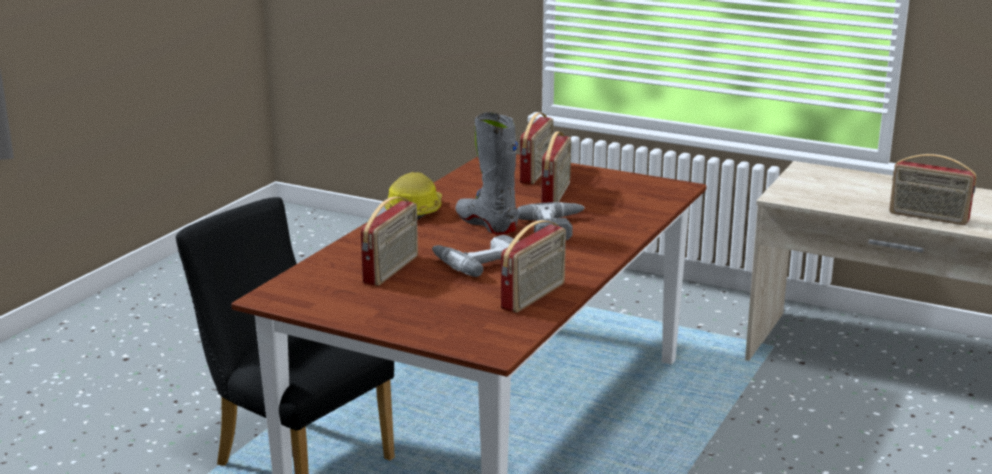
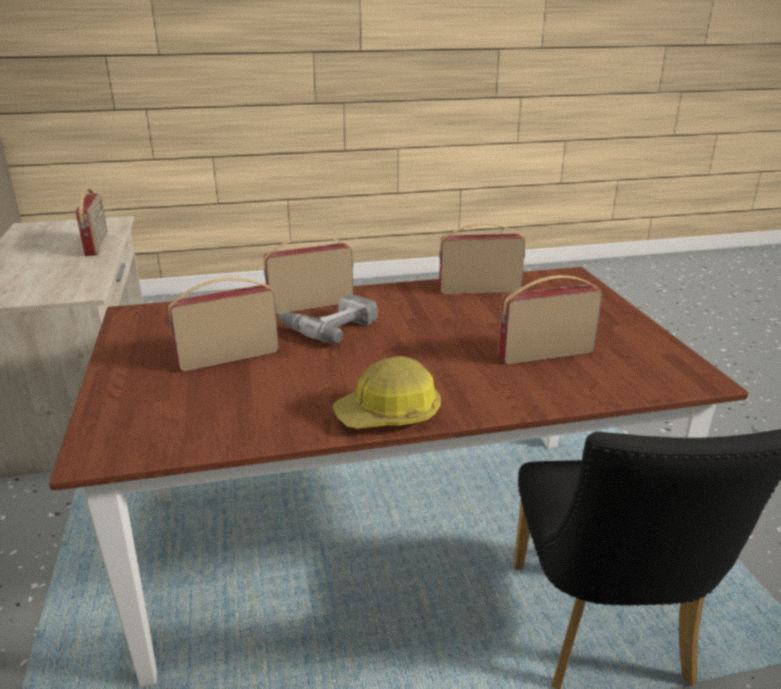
camera: 130 degrees left, 5 degrees up
(477, 261) = (459, 328): power drill -> none
(486, 224) = (367, 358): grey boot -> none
(537, 173) = (153, 395): radio -> radio (310, 304)

